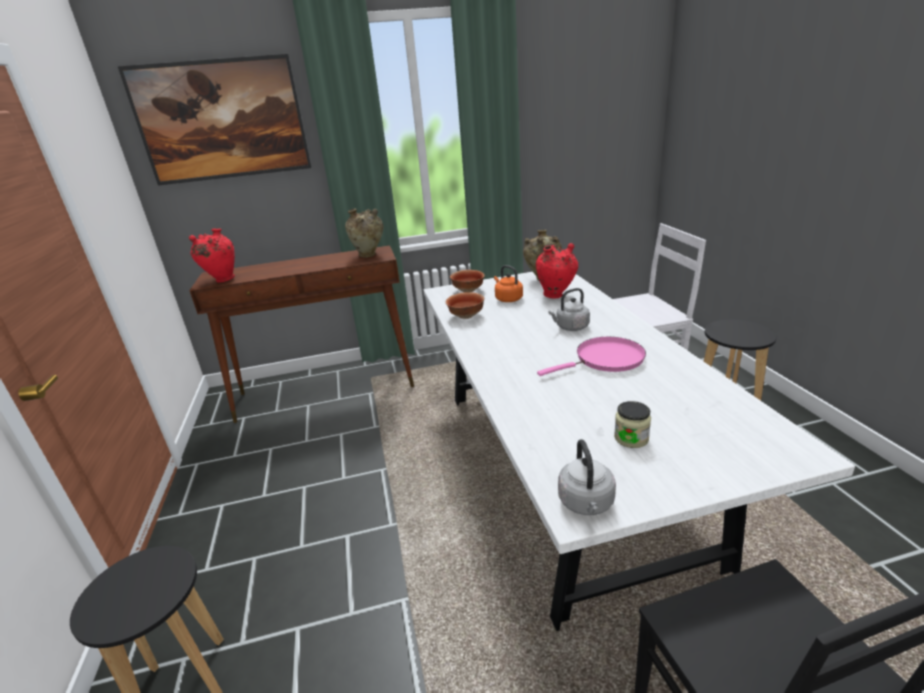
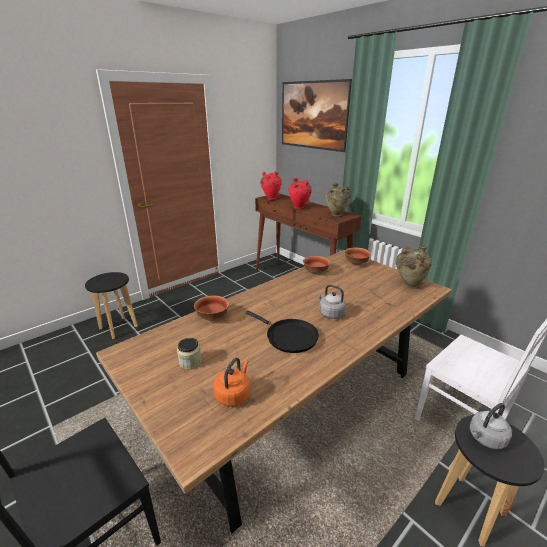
camera: 60 degrees right, 0 degrees up
(508, 299) = (356, 280): orange kettle -> orange kettle (233, 394)
(524, 406) = (213, 317): none -> bowl
(556, 296) = (382, 297): red vase -> red vase (299, 208)
(562, 467) = (296, 401): white dining table -> brown dining table
(586, 503) = (125, 355): grey kettle -> grey kettle (485, 438)
(605, 360) = (289, 337): pink frying pan -> black frying pan

